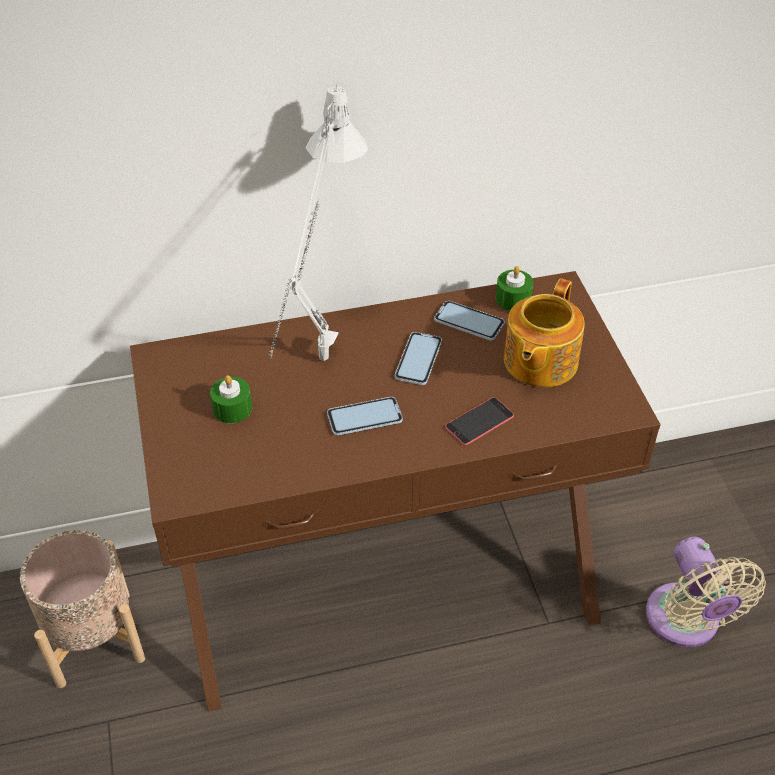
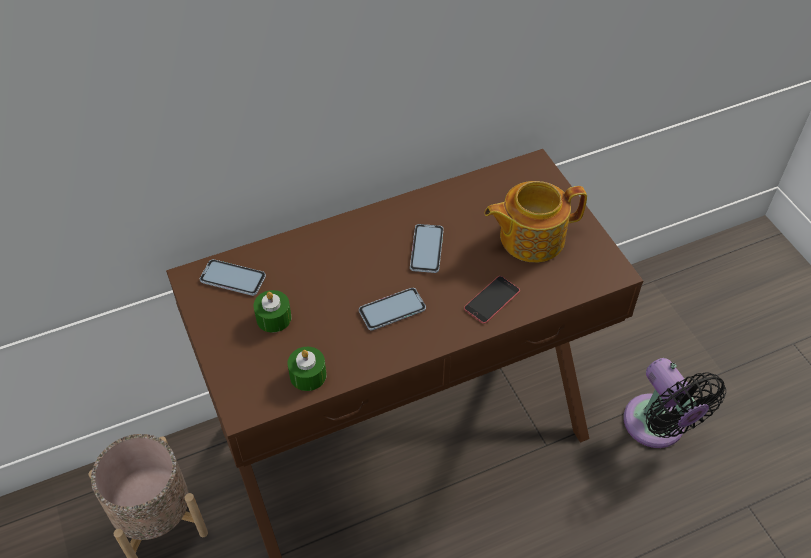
camera: 10 degrees left, 5 degrees up
(319, 370) = (342, 271): grey table lamp -> none
(469, 321) = (462, 208): phone -> phone (233, 278)
(513, 299) = (496, 181): green candle -> green candle (308, 375)
(539, 361) = (530, 237): teapot -> teapot turned 60 degrees clockwise
(685, 623) = (657, 427): beige fan -> black fan

